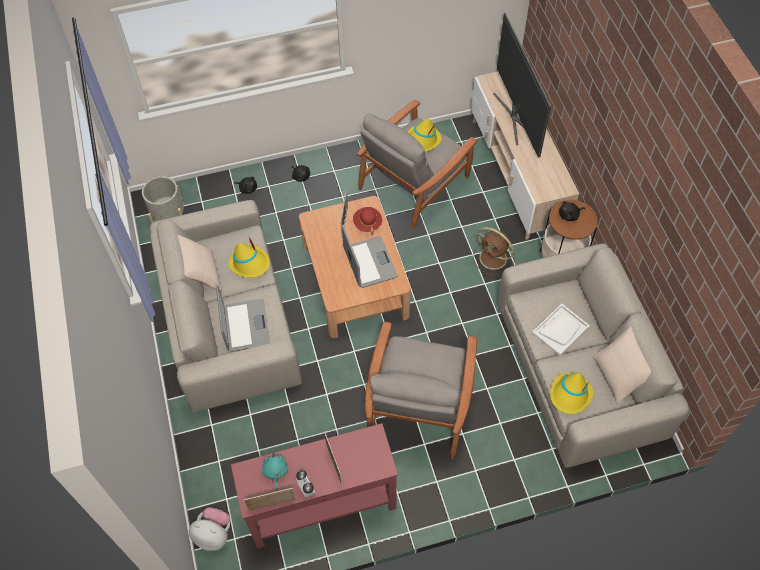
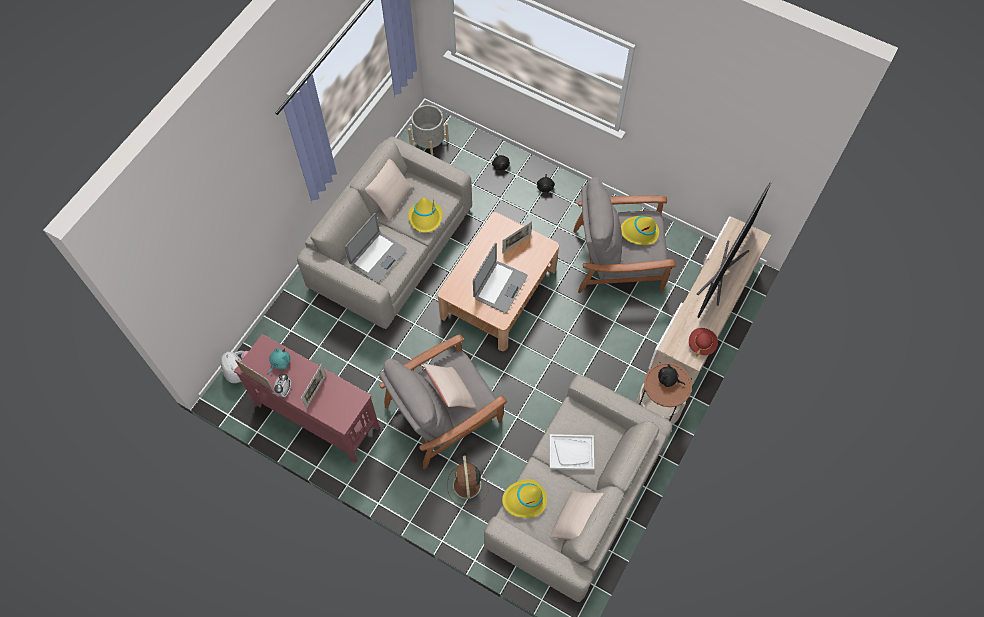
camera: 45 degrees right, 5 degrees up
(367, 223) = (530, 258): red hat -> red hat (701, 344)
(425, 373) = (451, 393): none -> beige pillow
(494, 258) = (610, 365): brown fan -> brown fan (467, 486)

